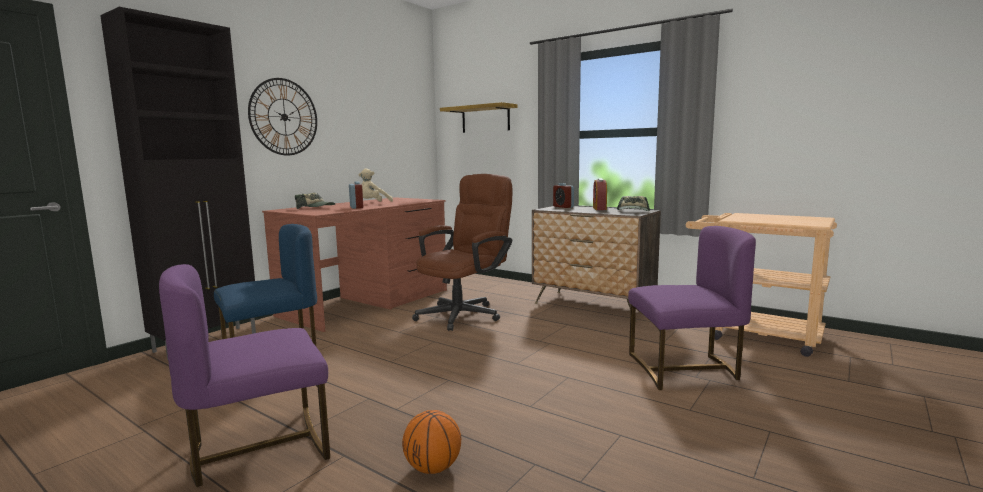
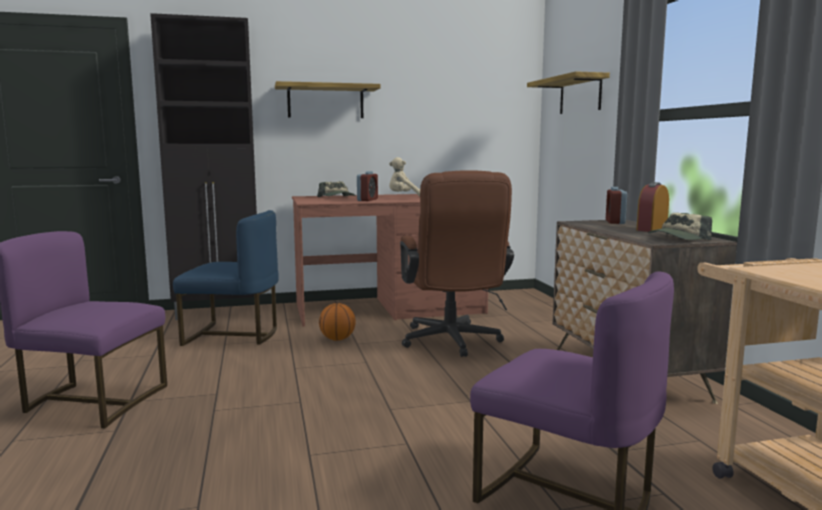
camera: 40 degrees right, 0 degrees up
(284, 117) = (325, 101): wall clock -> shelf
(432, 468) = (135, 468): basketball -> basketball (337, 339)
(465, 314) = (452, 343): brown office chair -> brown office chair turned 90 degrees clockwise

